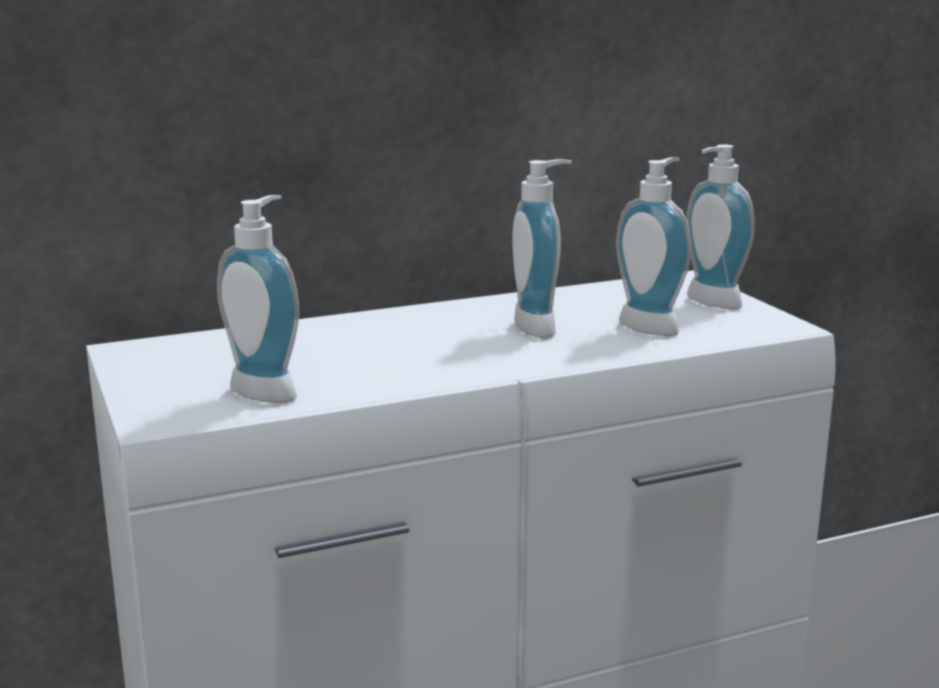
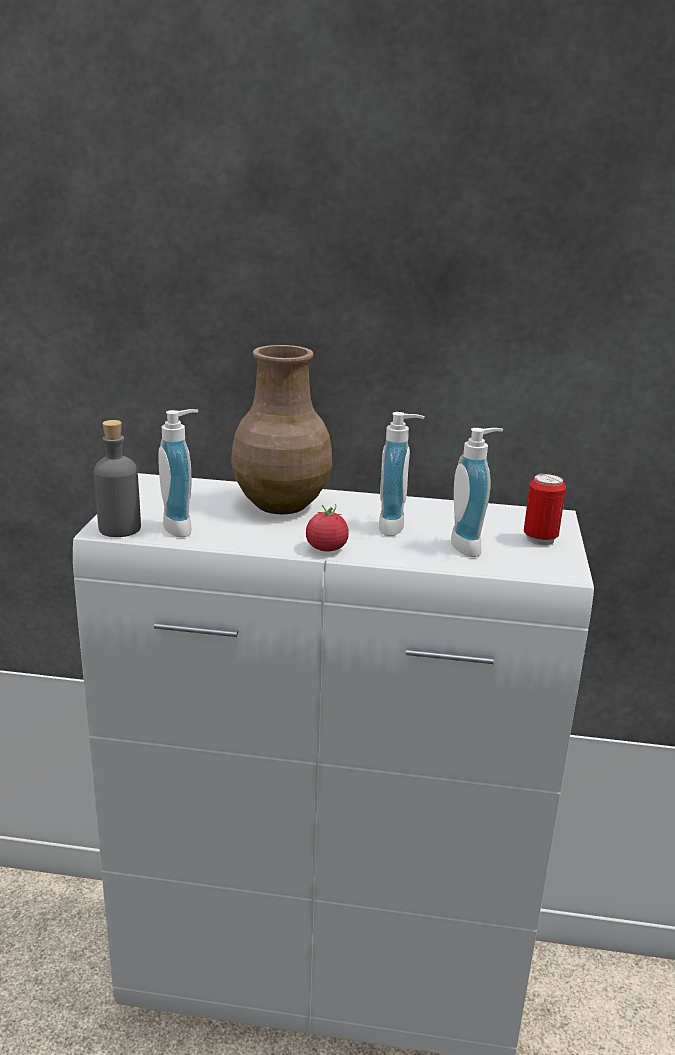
camera: 30 degrees right, 5 degrees up
(177, 414) = (119, 528): none -> grey bottle
(358, 335) = (279, 504): none -> brown vase
(498, 367) = (326, 548): none -> tomato
(708, 303) = (540, 539): soap dispenser -> can

